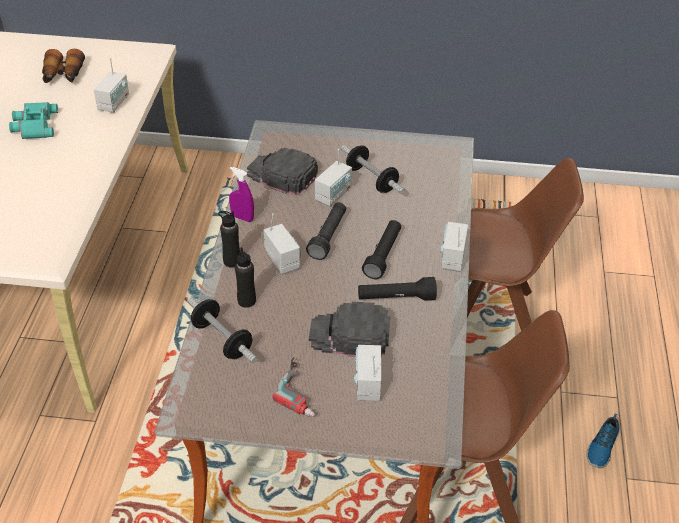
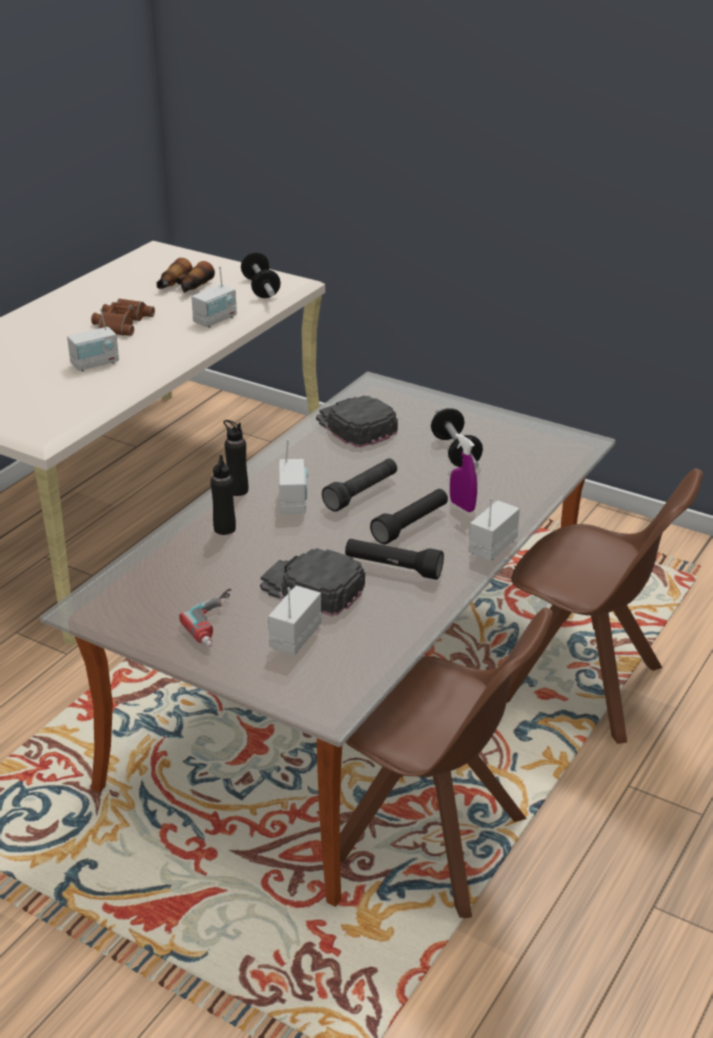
camera: 25 degrees right, 10 degrees down
(34, 125) = (121, 323): turquoise binoculars -> brown binoculars
(222, 340) = (171, 556): dumbbell -> dumbbell (261, 288)
(242, 218) = (280, 455): purple spray bottle -> purple spray bottle (462, 506)
(333, 195) = (399, 457): radio -> radio (95, 364)
(601, 447) = (642, 861): shoe -> none

